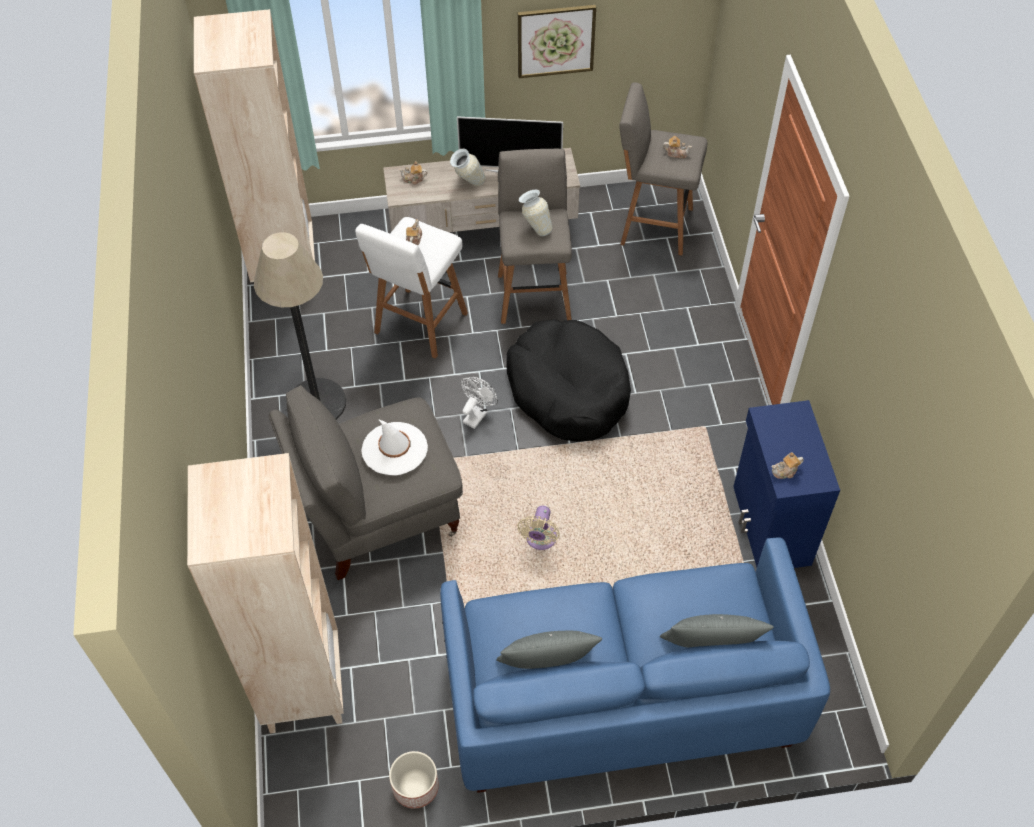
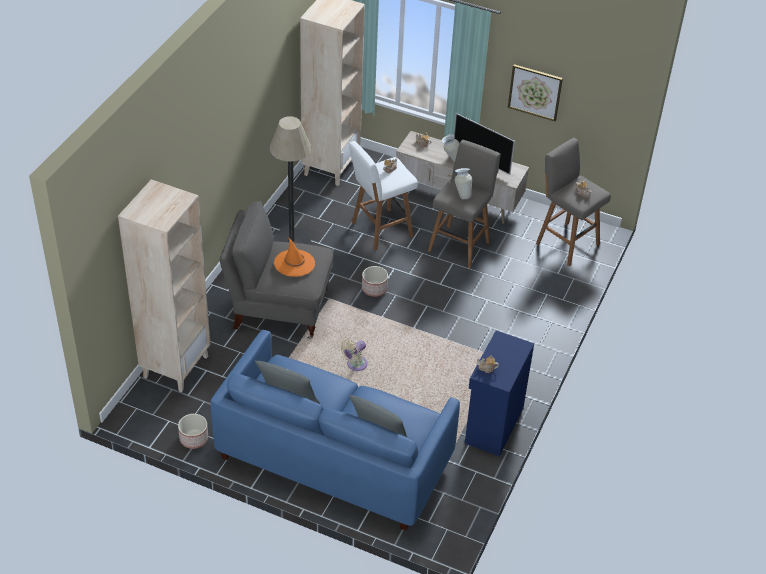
camera: 30 degrees right, 10 degrees down
(394, 449) = (294, 263): white hat -> orange hat
(477, 414) = (374, 289): white fan -> planter
(568, 390) = (436, 302): black dog bed -> none

